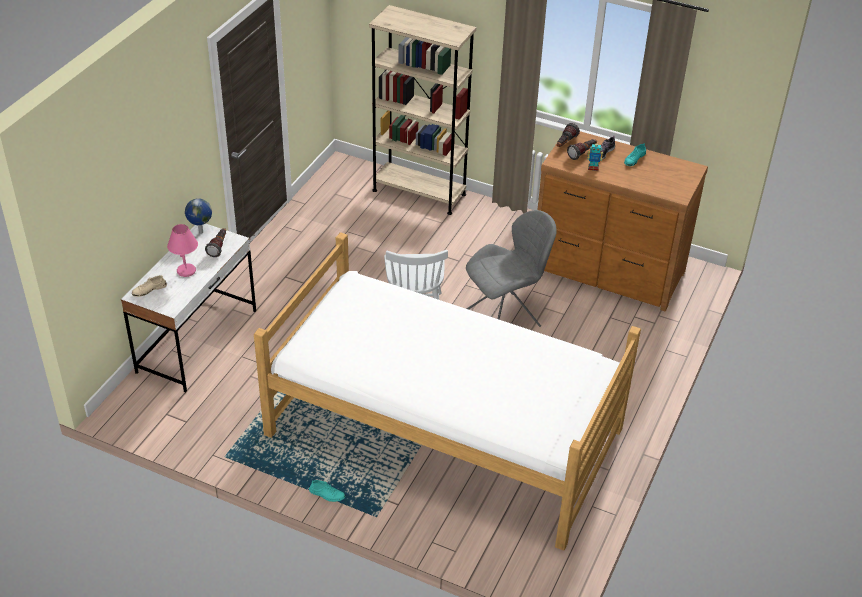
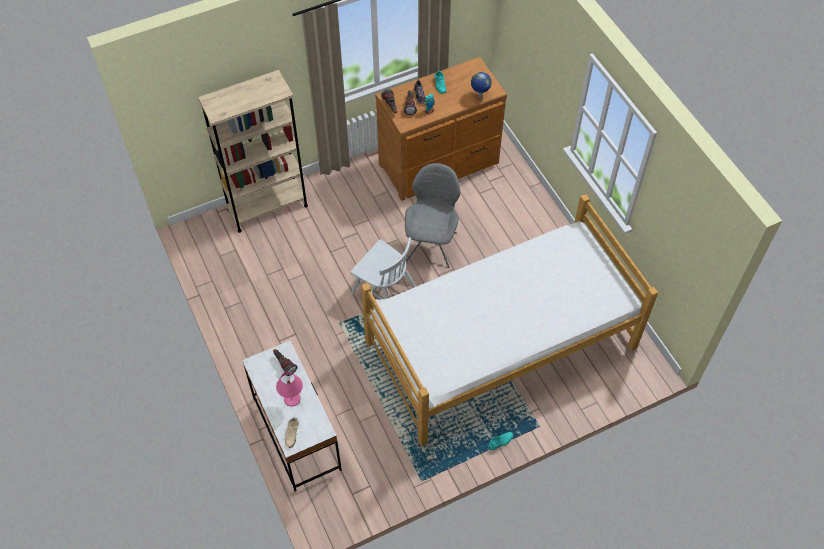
camera: 50 degrees left, 15 degrees up
(200, 232) = (256, 366): globe -> globe (479, 96)

